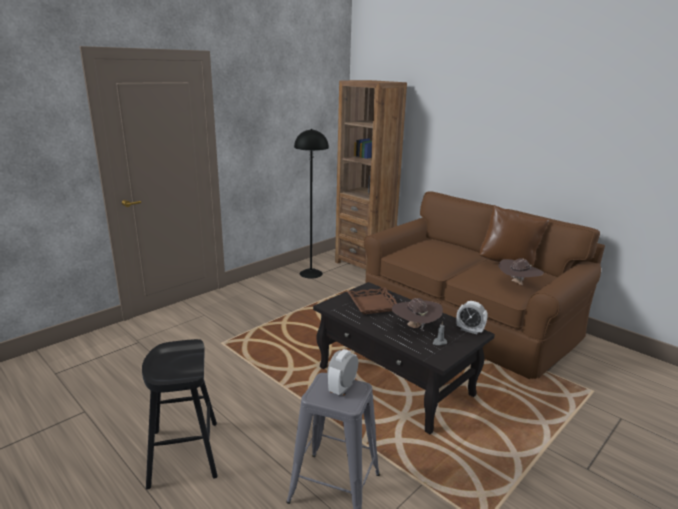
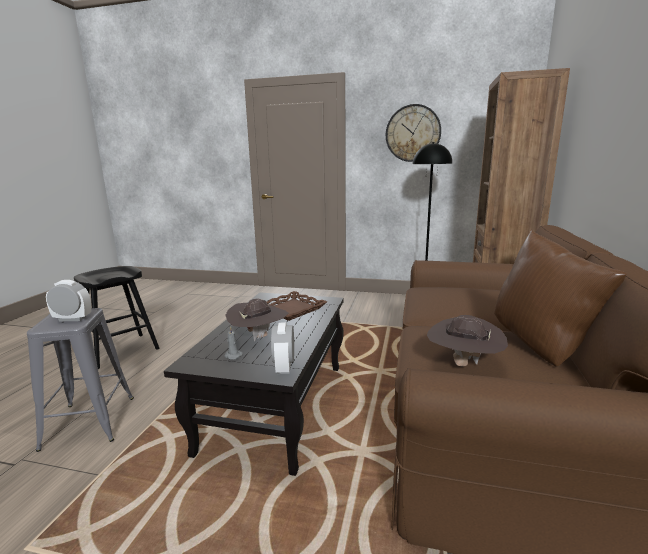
camera: 60 degrees right, 5 degrees down
(273, 116) = (413, 133): none -> wall clock

